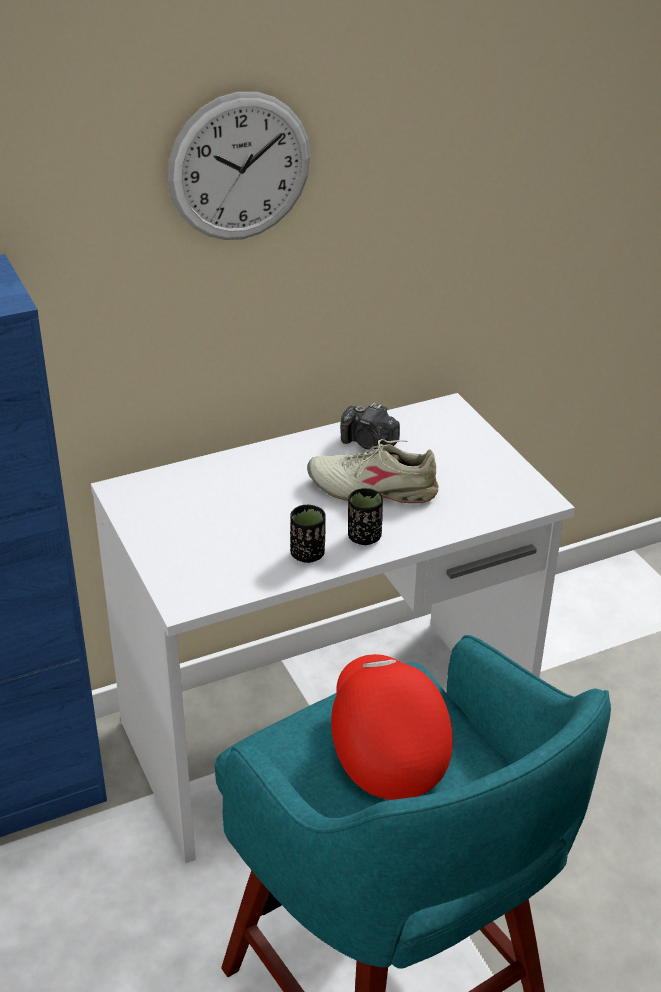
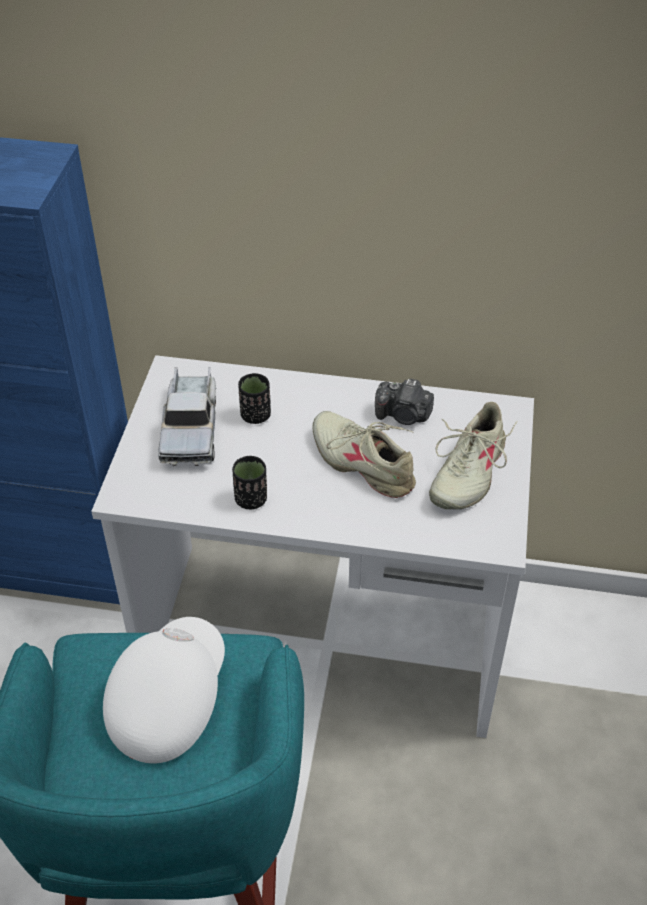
camera: 35 degrees right, 10 degrees up
(191, 524) = (191, 428): none -> toy truck
(240, 167) = (310, 122): wall clock -> none
(364, 537) = (311, 506): black cup -> black cup (255, 415)
(369, 443) = (403, 415): camera -> camera turned 45 degrees counterclockwise
(385, 743) = (167, 700): red cap -> white cap
(463, 462) = (467, 472): none -> beige shoe

